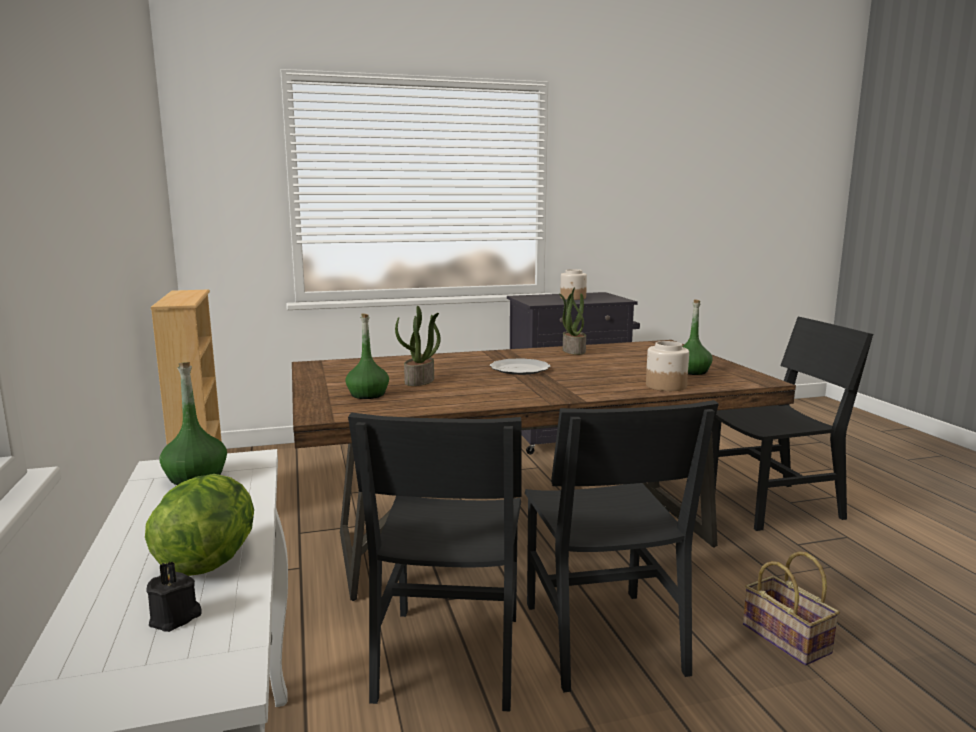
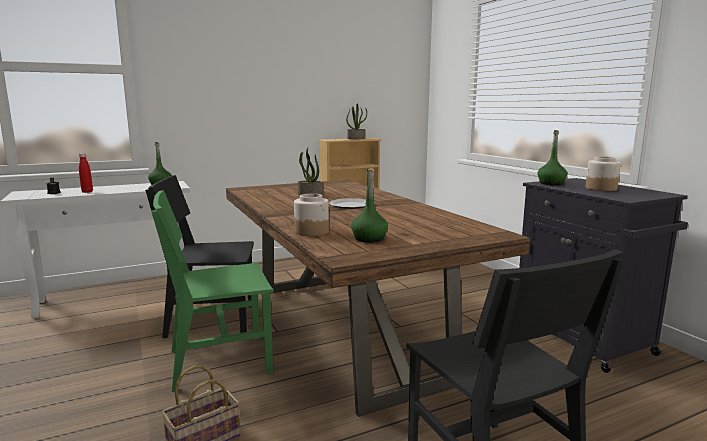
camera: 80 degrees right, 0 degrees up
(209, 560) = (87, 192): lettuce -> red bottle
(368, 395) = (278, 190): green bottle -> green bottle (551, 183)
(573, 351) = (427, 213): potted plant -> potted plant (356, 138)
(602, 637) = (220, 361): black chair -> green chair

